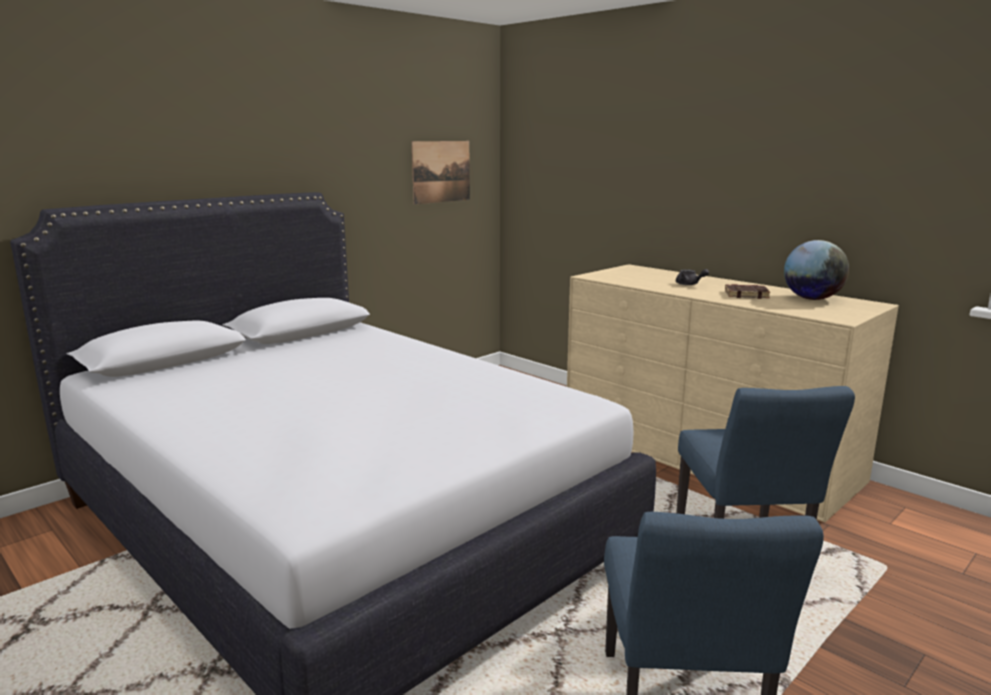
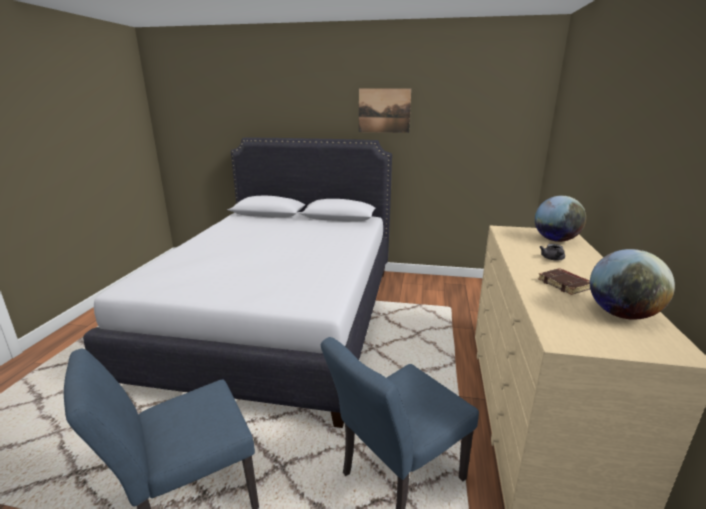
camera: 55 degrees right, 5 degrees up
(441, 171) = (485, 133): picture -> picture (384, 110)
(646, 273) = (555, 240): none -> globe

